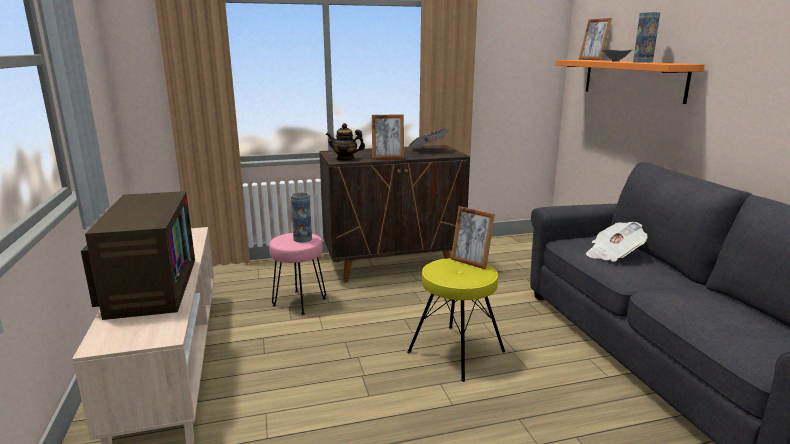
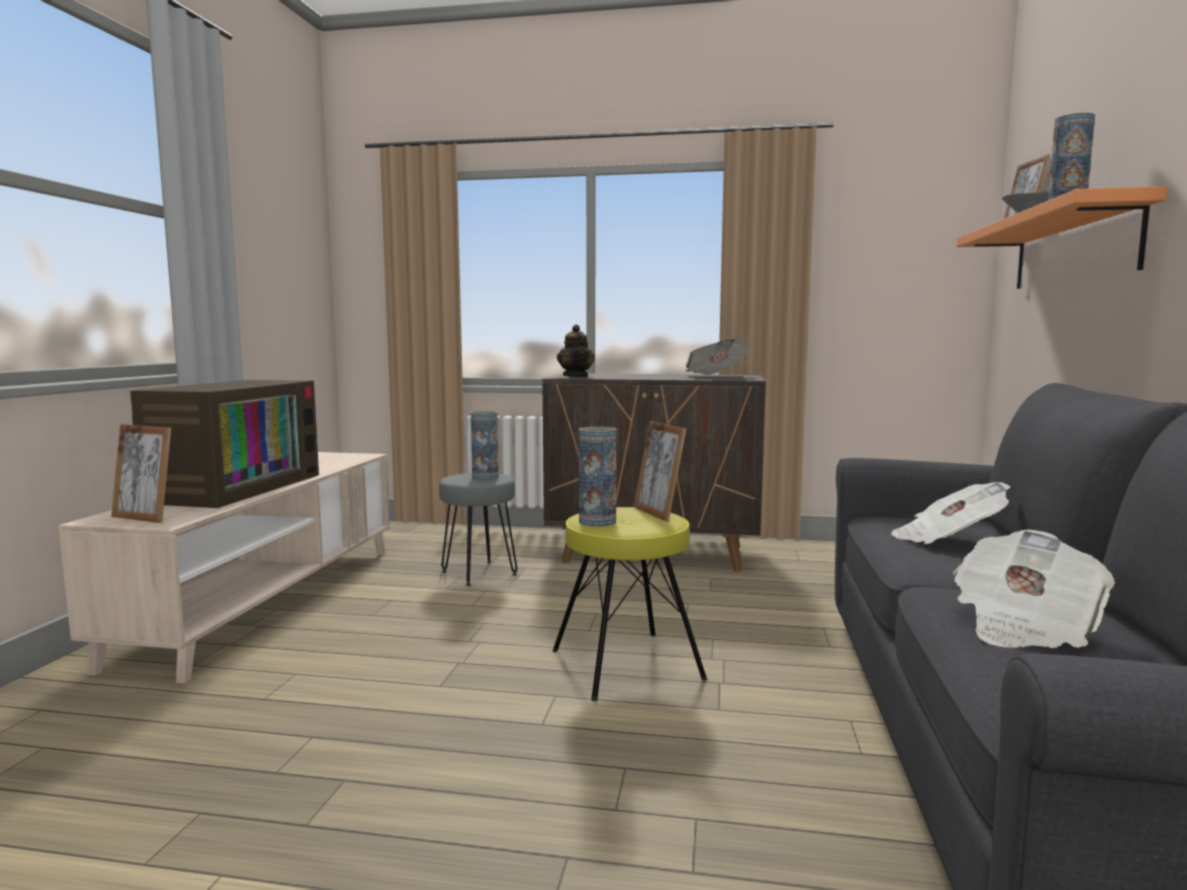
camera: 25 degrees right, 10 degrees down
(300, 302) = (480, 573): pink stool -> grey stool
(345, 159) = (576, 376): teapot -> teapot turned 135 degrees counterclockwise
(388, 158) = (636, 378): picture frame -> picture frame (144, 518)
(449, 276) = (597, 521): none -> vase
(704, 311) = (1023, 626): none -> newspaper

